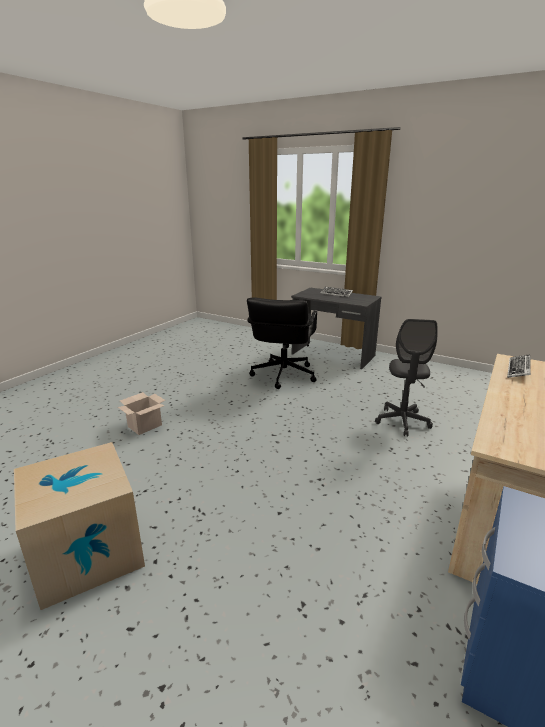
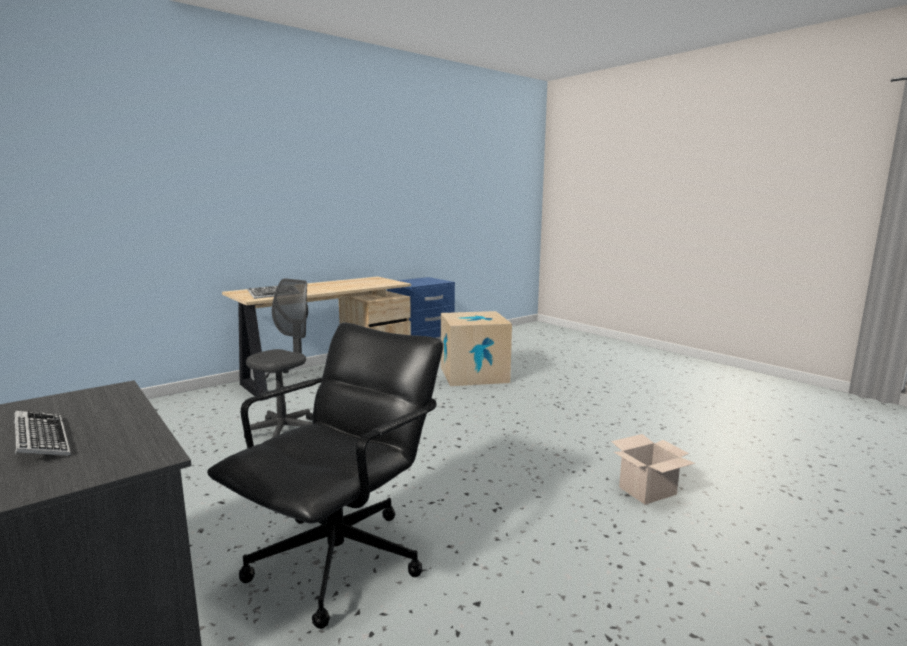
camera: 160 degrees left, 10 degrees down
(87, 552) = (641, 401): cardboard box -> cardboard box (473, 374)

